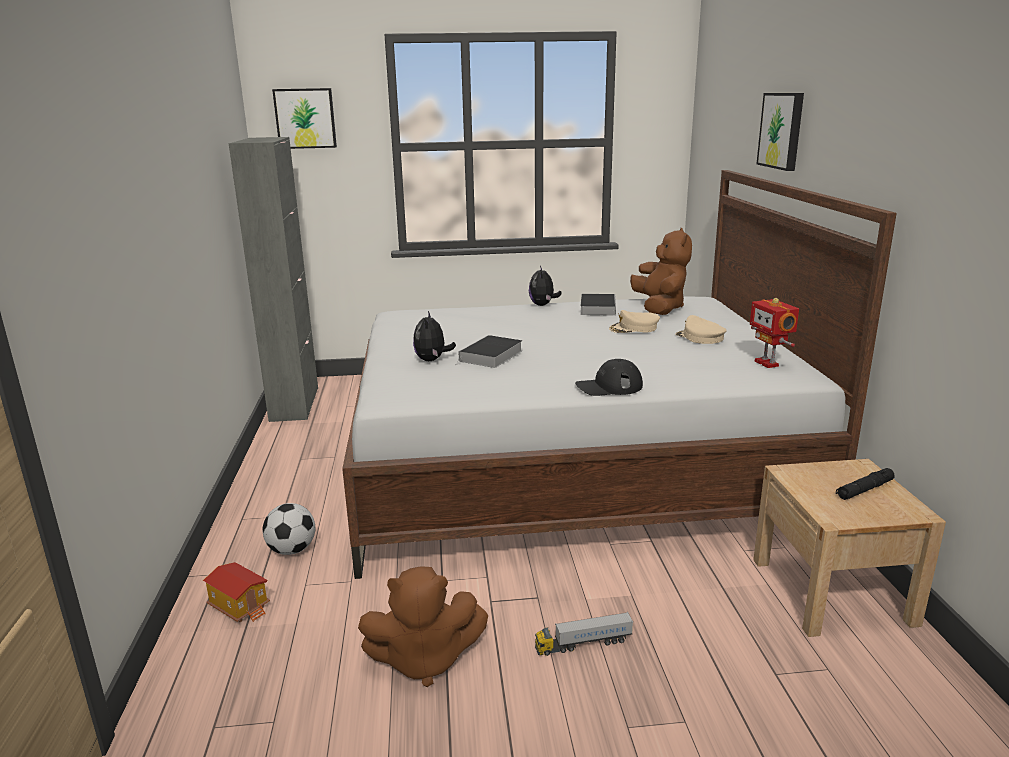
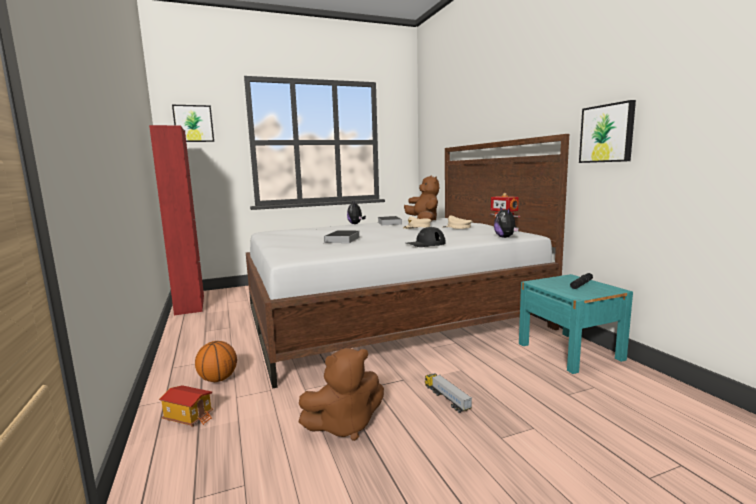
camera: 15 degrees left, 10 degrees down
(292, 550) = (218, 379): football -> basketball
(295, 404) = (190, 305): grey cabinet -> red cabinet
(432, 360) = (306, 243): plush toy -> plush toy (505, 237)
(583, 644) = (446, 399): toy truck -> toy truck turned 90 degrees clockwise
(782, 130) = (482, 117): picture -> picture (607, 133)
(831, 591) = (569, 351): beige nightstand -> turquoise nightstand

